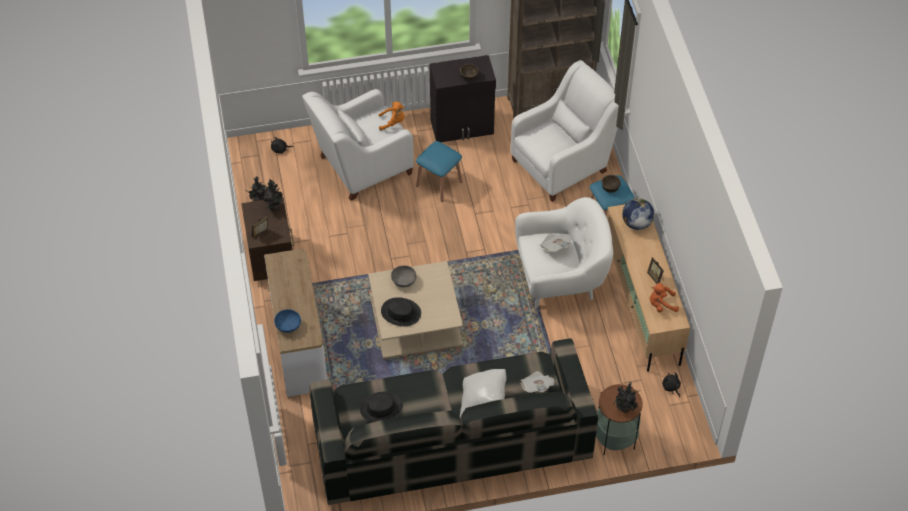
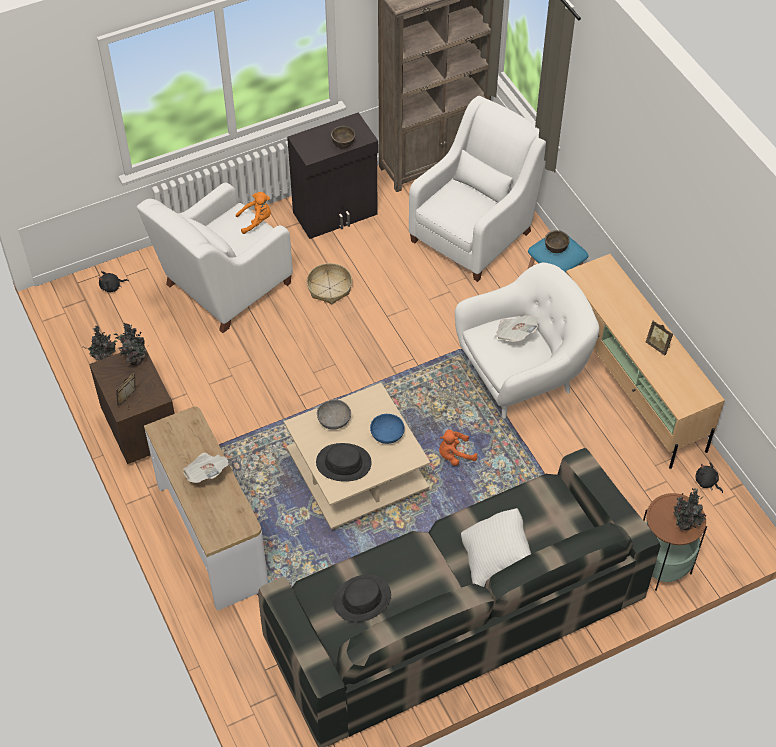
camera: 15 degrees left, 0 degrees up
(288, 326) = (206, 516): blue bowl -> blue bowl (387, 435)
(439, 183) = (329, 288): blue stool -> basket
(537, 387) = (557, 522): newspaper -> newspaper (206, 473)
(636, 223) = (609, 284): globe -> none
(661, 305) = (678, 379): orange plush toy -> orange plush toy (454, 455)

